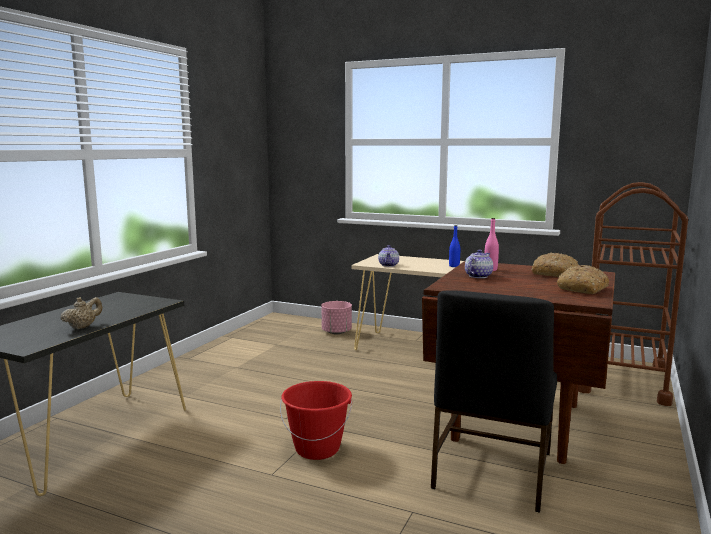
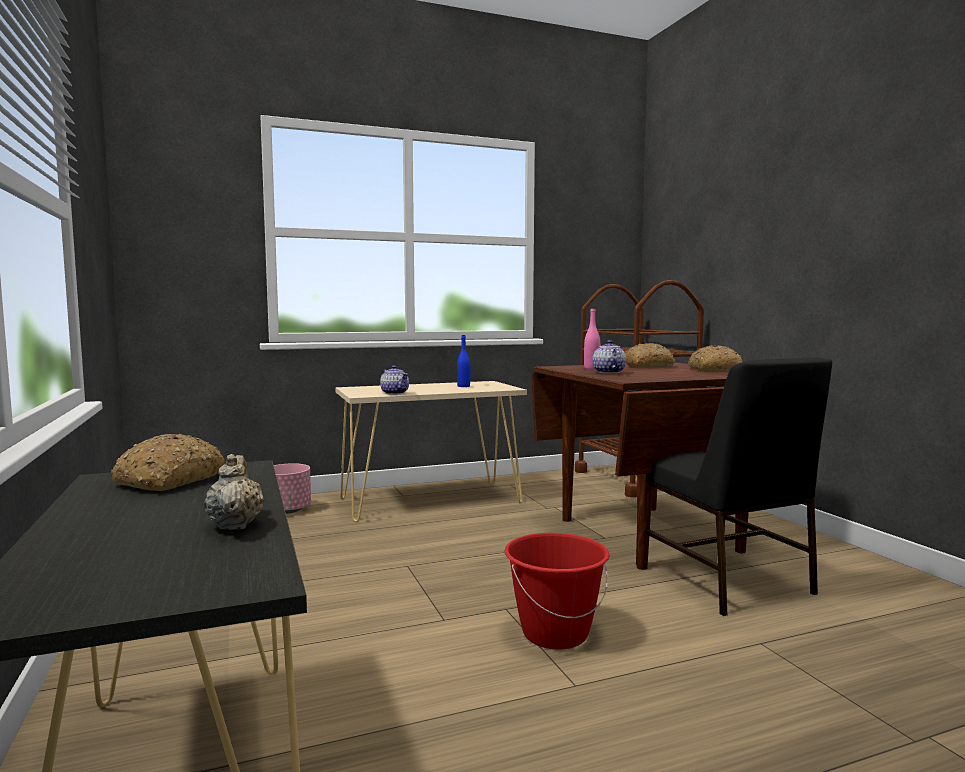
camera: 45 degrees left, 5 degrees down
(127, 302) = (169, 480): none -> bread

